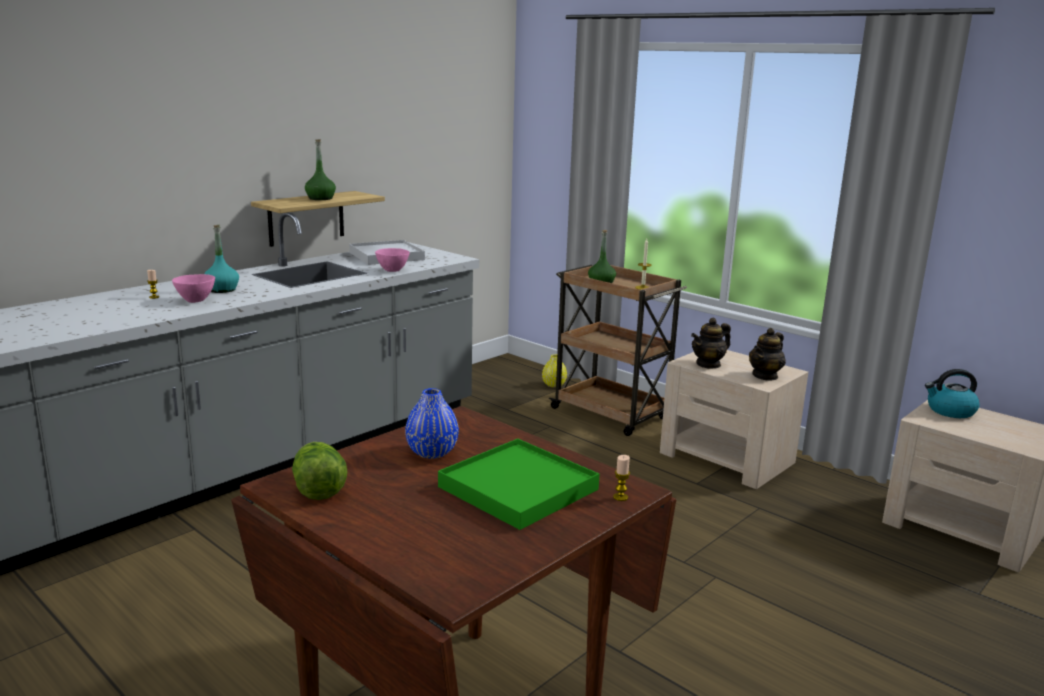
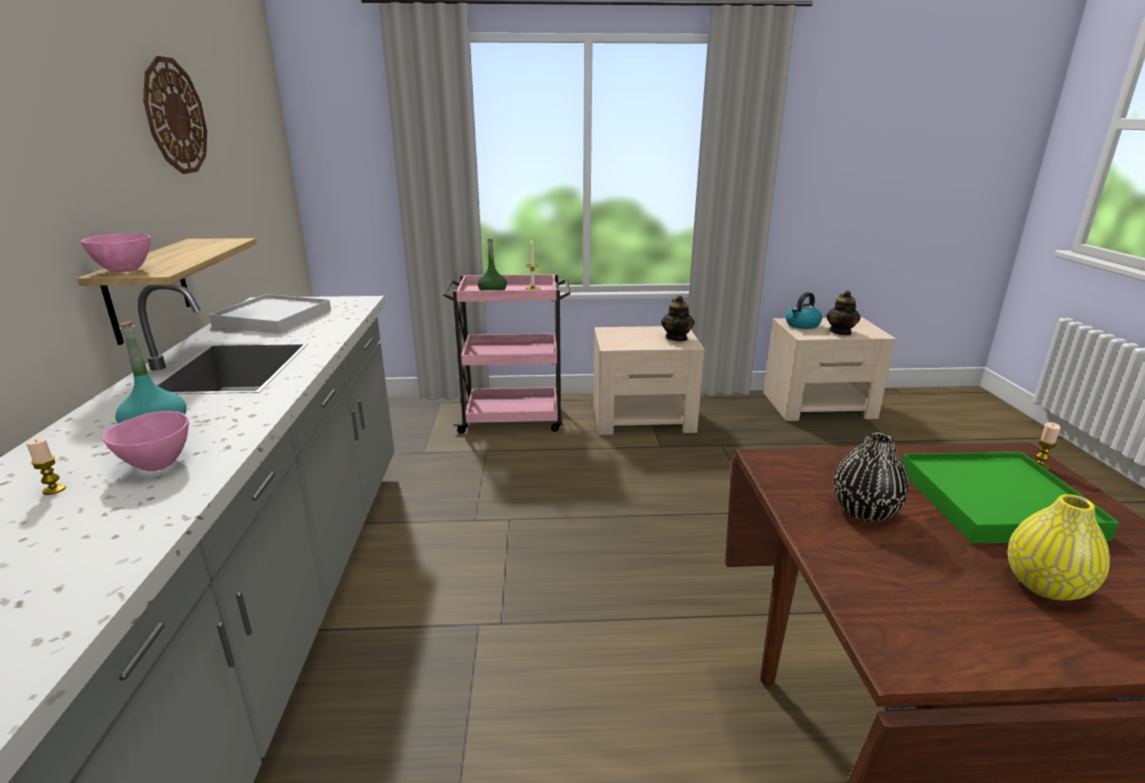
camera: 45 degrees left, 5 degrees up
(318, 487) = (932, 627): lettuce -> none
(320, 198) = (179, 254): green bottle -> none
(370, 109) = (175, 116): none -> wall clock
(393, 270) = (331, 332): pink bowl -> pink bowl (126, 270)
(432, 452) = (864, 511): blue vase -> black vase
(554, 385) = (425, 412): yellow vase -> yellow vase (1045, 585)
(611, 414) = (513, 418): brown cart -> pink cart
(708, 364) = (628, 342): teapot -> teapot (840, 332)

